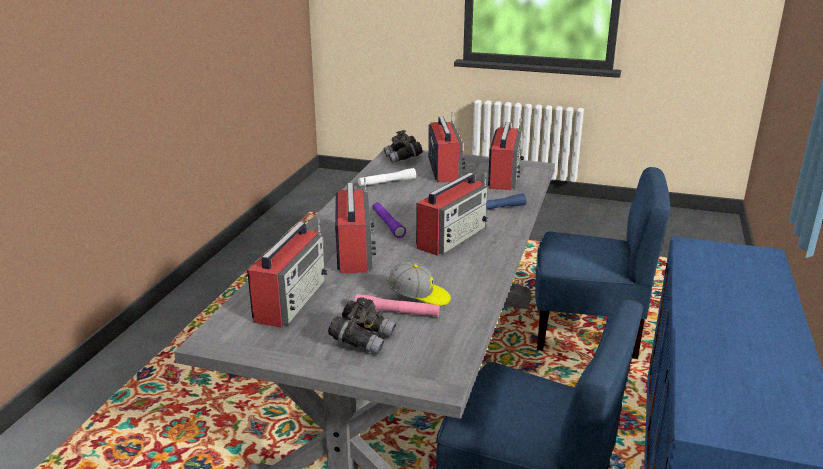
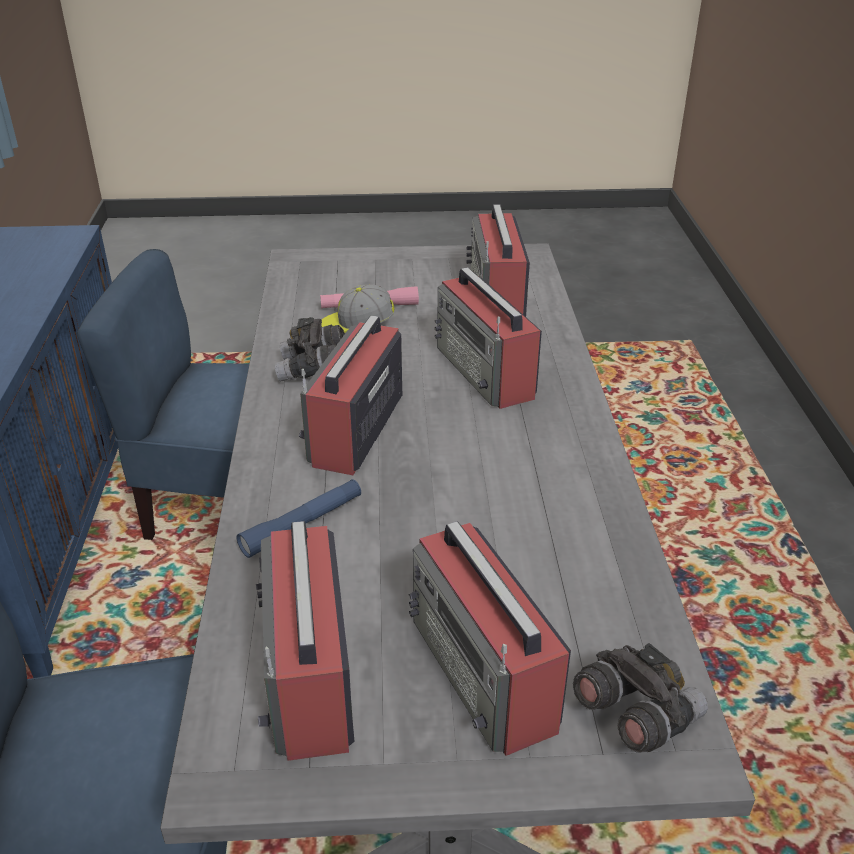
camera: 160 degrees right, 10 degrees up
(362, 340) = (386, 277): grey binoculars -> grey binoculars (313, 370)
(387, 182) = (579, 569): white flashlight -> none
(388, 224) = (479, 437): purple flashlight -> none

